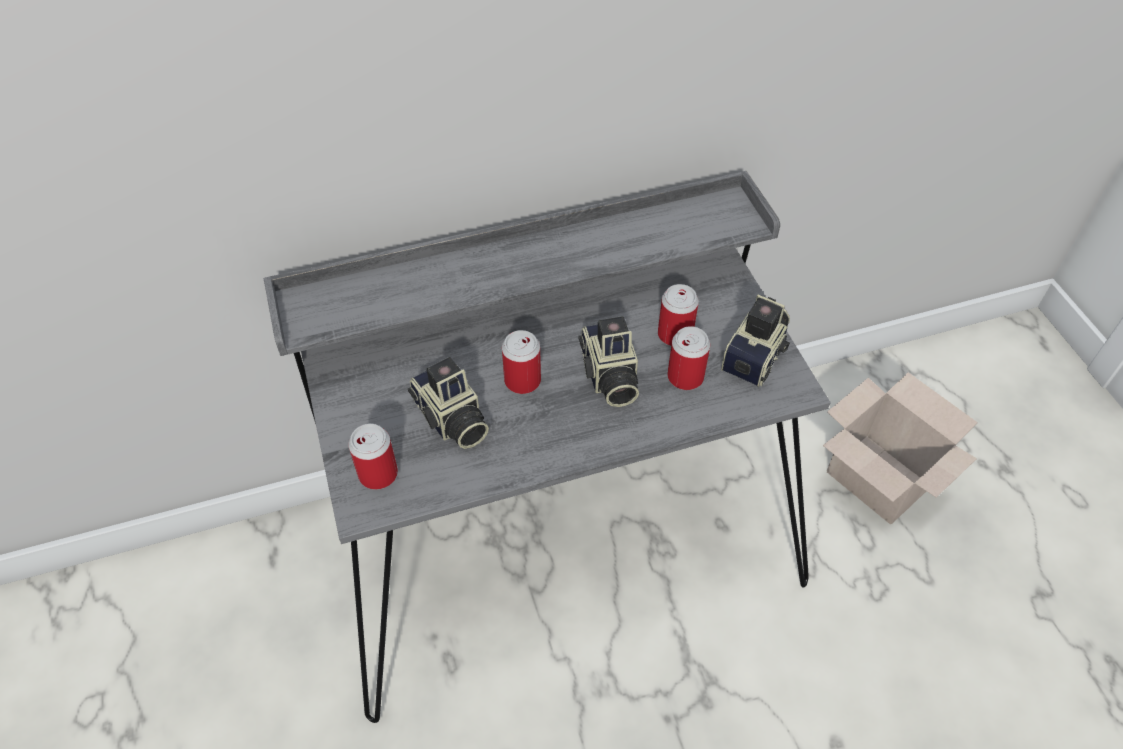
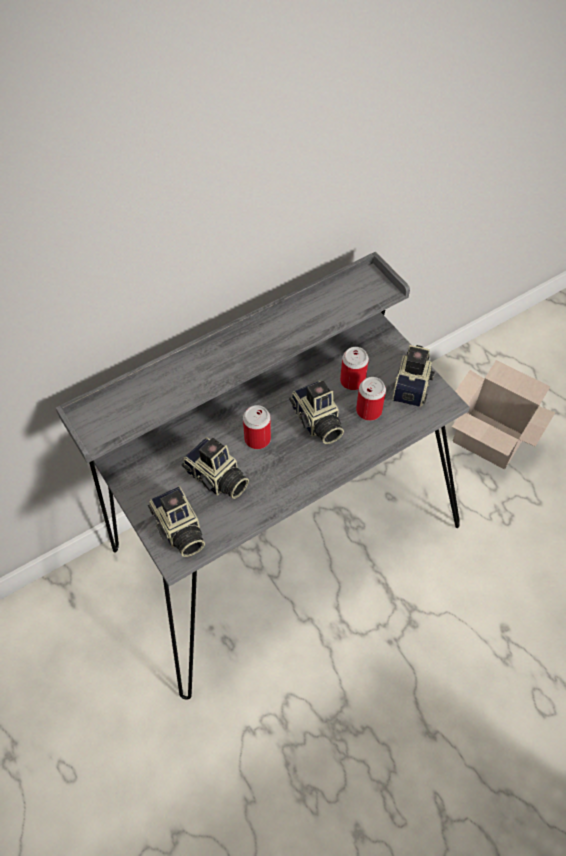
camera: 15 degrees left, 5 degrees up
(378, 474) = (179, 530): can -> camera

